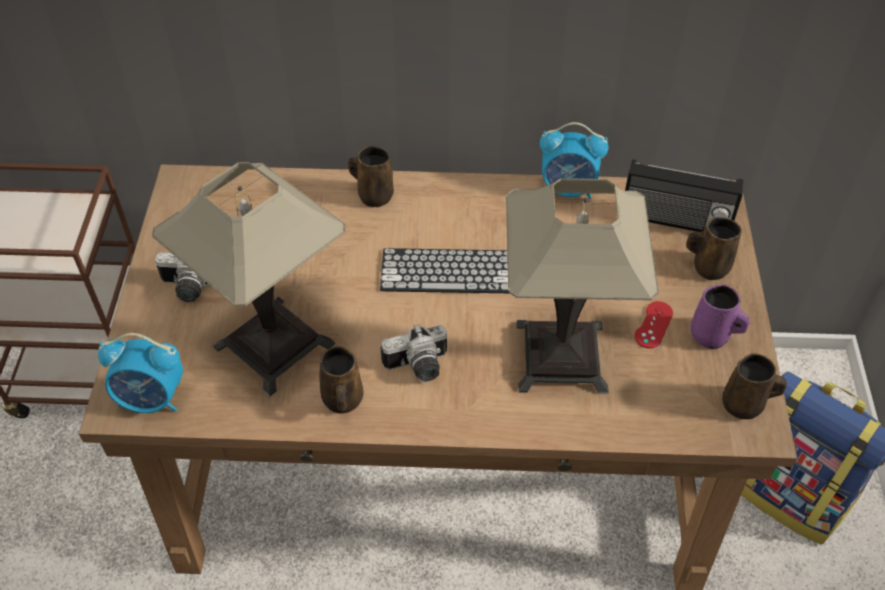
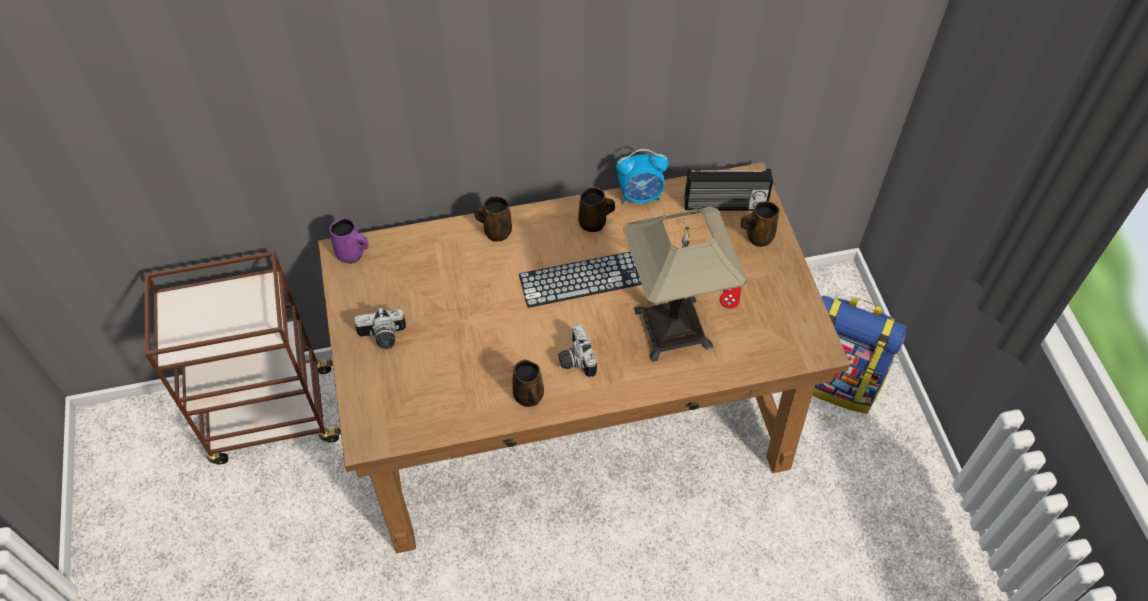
camera: 15 degrees left, 5 degrees up
(152, 399) = (389, 428): alarm clock -> none
(274, 345) = (464, 366): table lamp -> none
(418, 367) = (575, 359): camera -> camera turned 105 degrees clockwise
(711, 336) = (773, 289): purple mug -> purple mug (352, 254)
(744, 405) = (807, 335): brown mug -> brown mug (594, 223)

